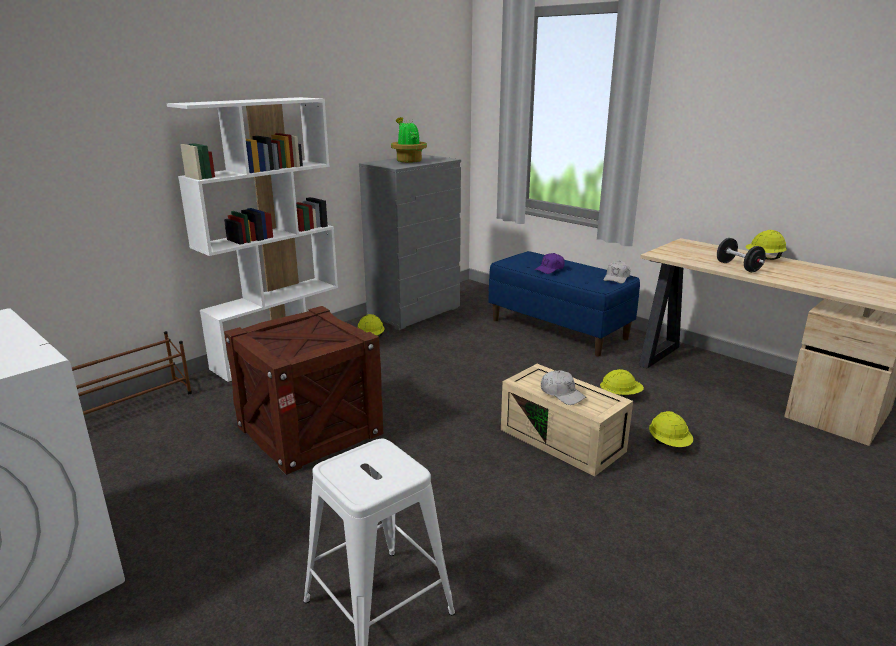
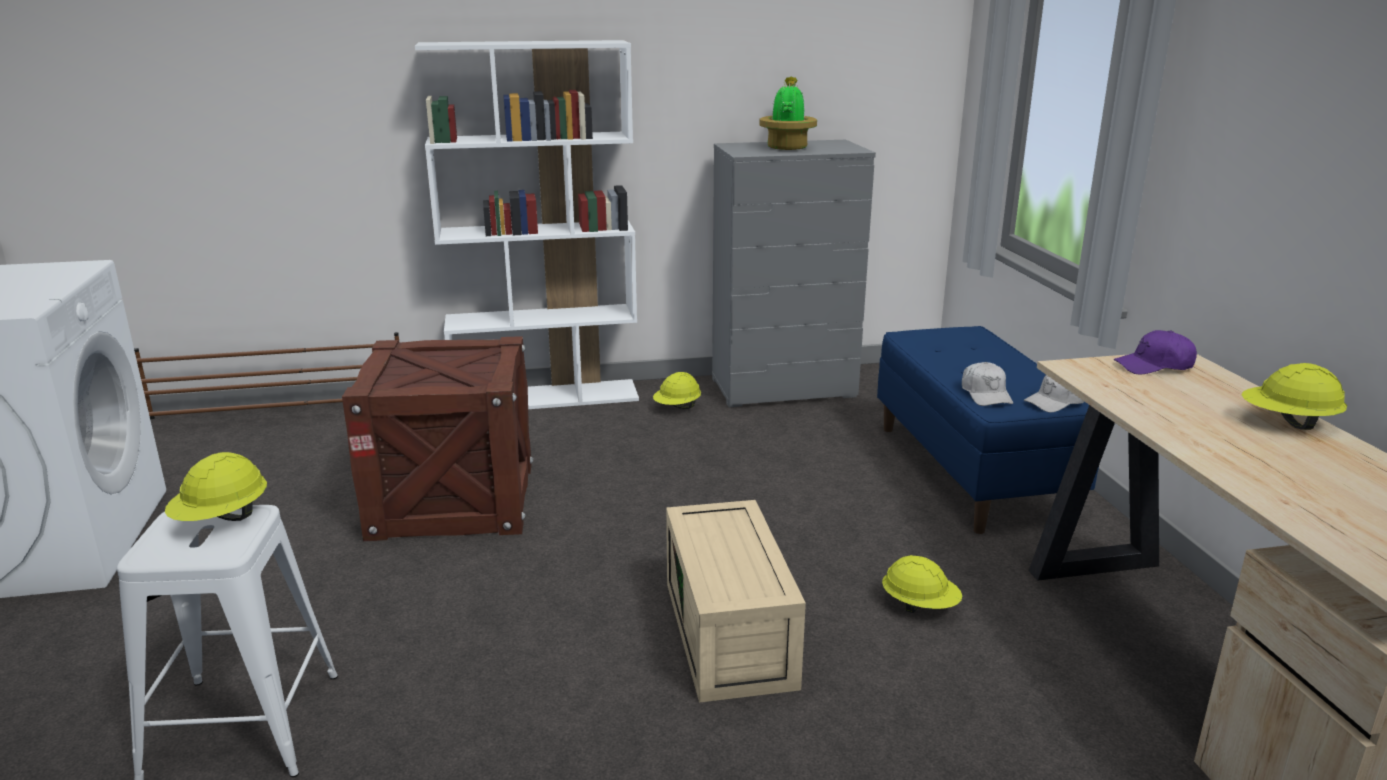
camera: 35 degrees right, 0 degrees up
(550, 269) = (962, 361): purple cap -> purple cap (1154, 366)
(562, 394) = (715, 553): white cap -> white cap (986, 394)
(669, 444) = (888, 709): yellow hard hat -> yellow hard hat (222, 519)
(738, 267) = (1187, 424): black dumbbell -> none

